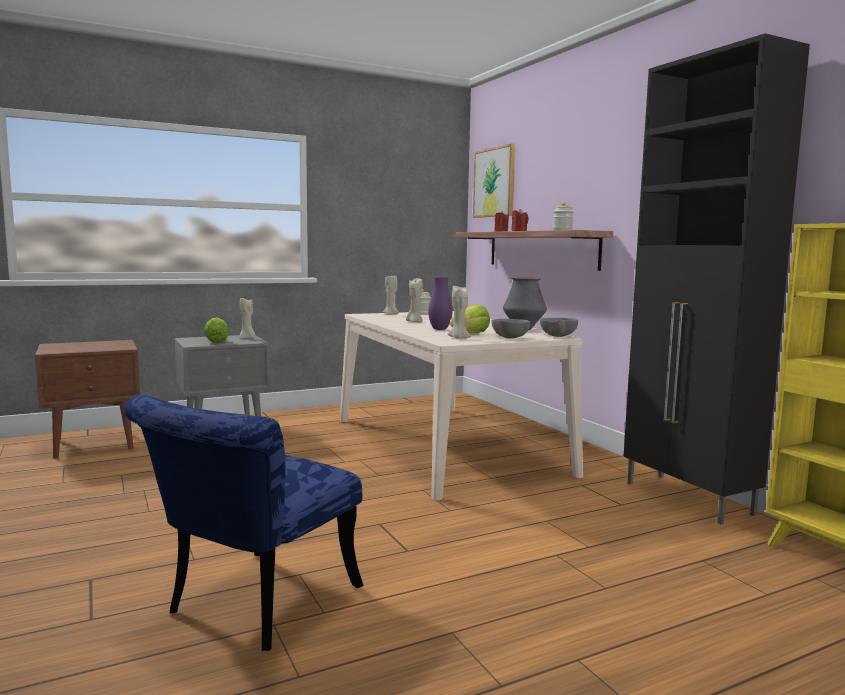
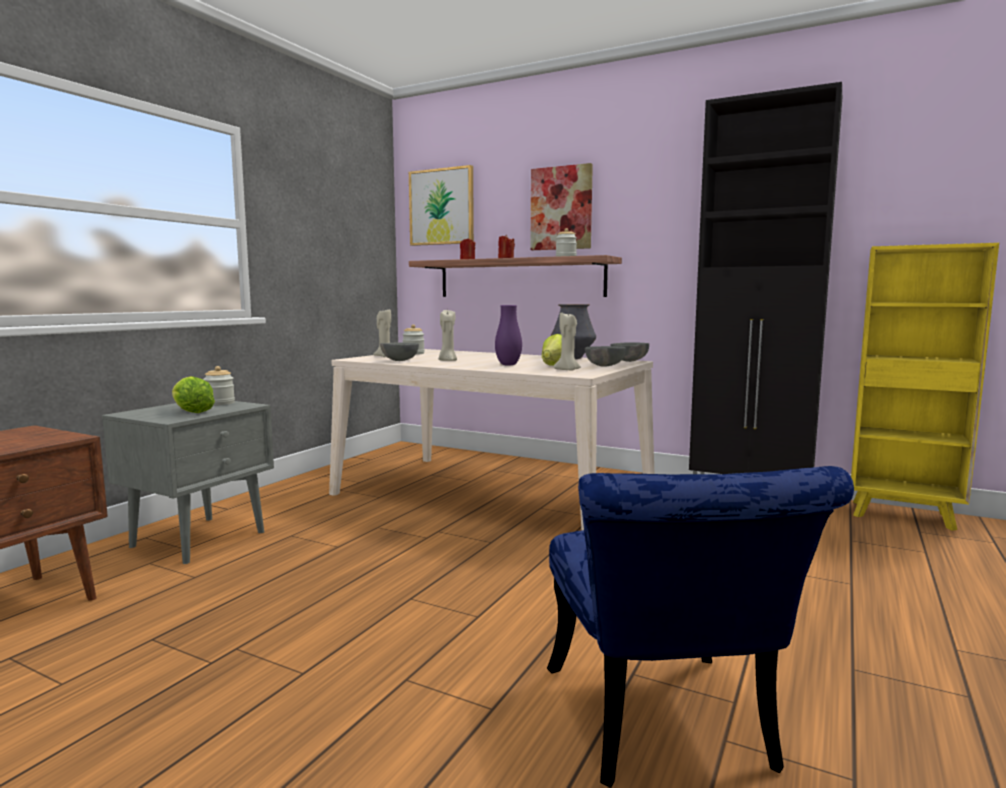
camera: 35 degrees left, 0 degrees up
(247, 338) = (220, 403): beige candle -> jar
(381, 318) = (398, 361): none -> grey bowl
(571, 181) = (561, 208): none -> picture

